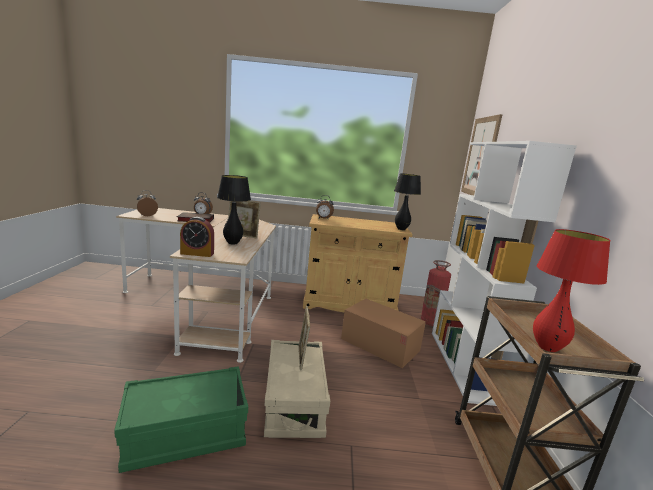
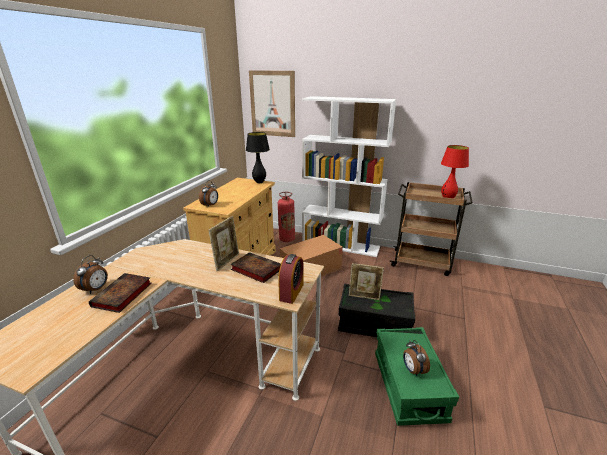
camera: 70 degrees left, 10 degrees up
(147, 215) = (50, 349): alarm clock -> alarm clock (413, 370)
(232, 243) = (255, 269): black table lamp -> book
(294, 402) = (374, 324): beige storage box -> black storage box

